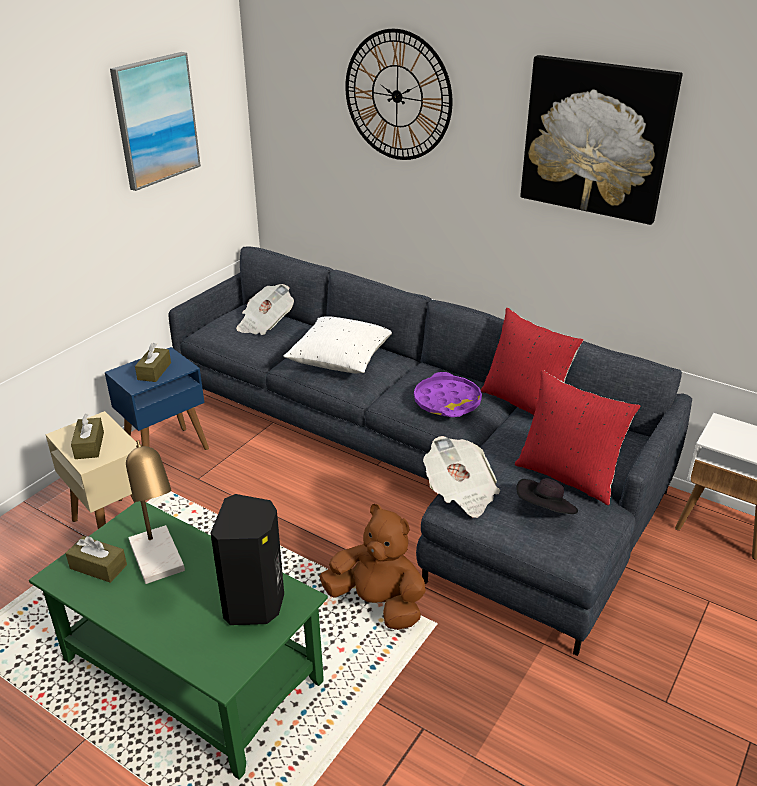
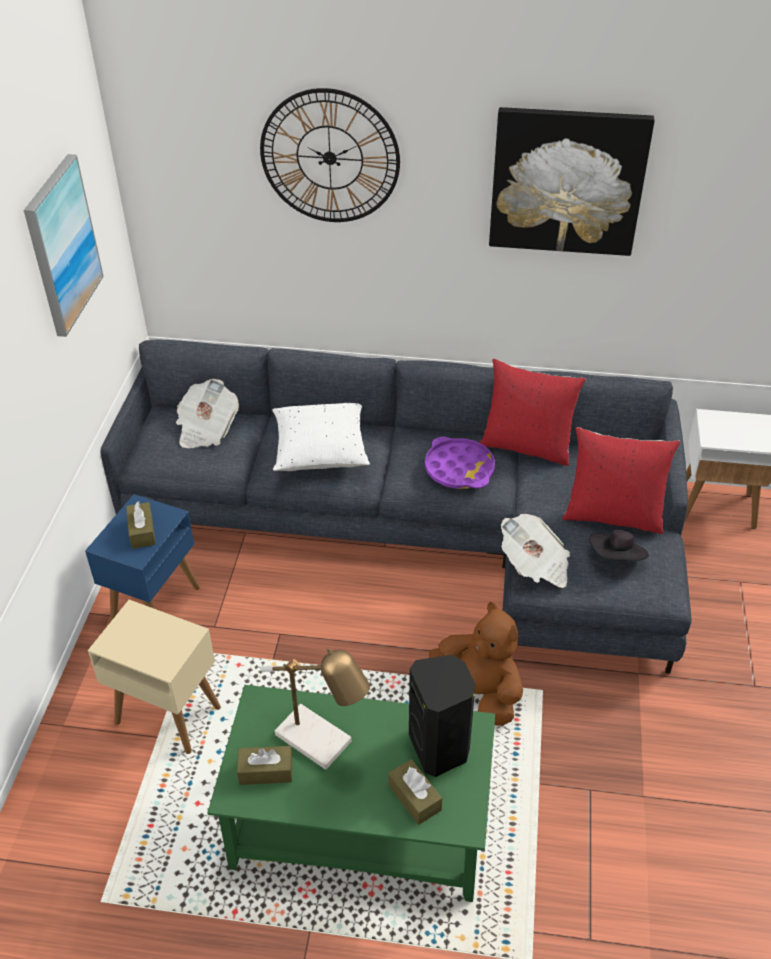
camera: 25 degrees left, 10 degrees up
(89, 445) = (149, 646): brown tissue box -> brown tissue box (414, 797)
(377, 603) = (479, 691): brown plush toy -> brown plush toy turned 45 degrees clockwise

